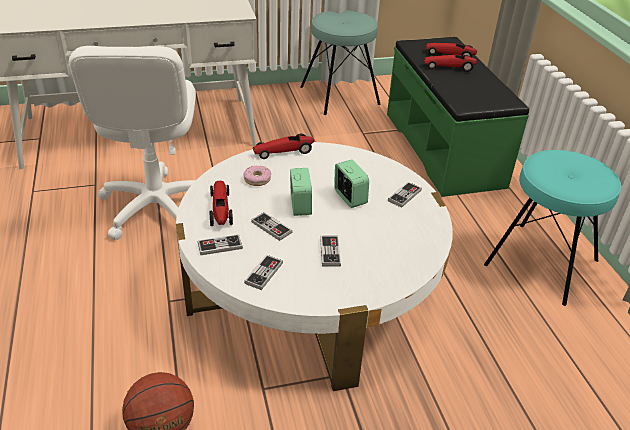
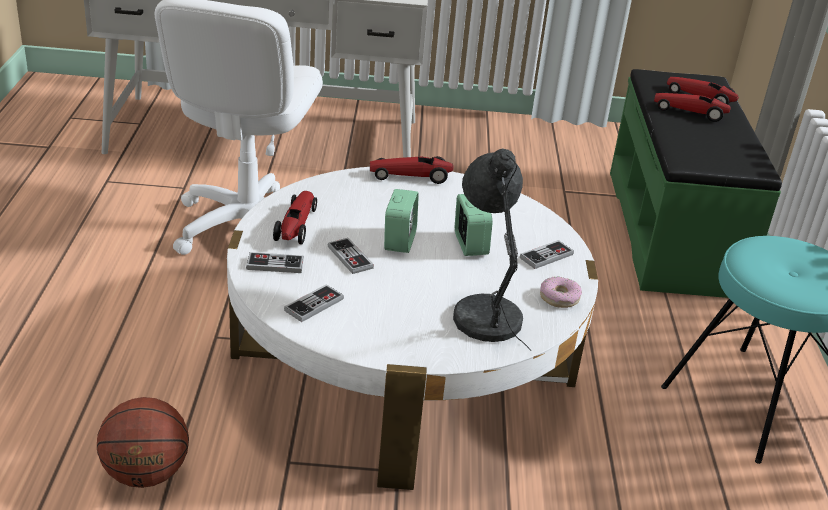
camera: 15 degrees right, 5 degrees down
(257, 179) = (360, 201): donut -> donut (559, 297)
(330, 252) = (410, 299): game controller -> none
(339, 96) = (552, 139): turquoise stool -> none
(386, 251) = (485, 314): none -> grey table lamp

